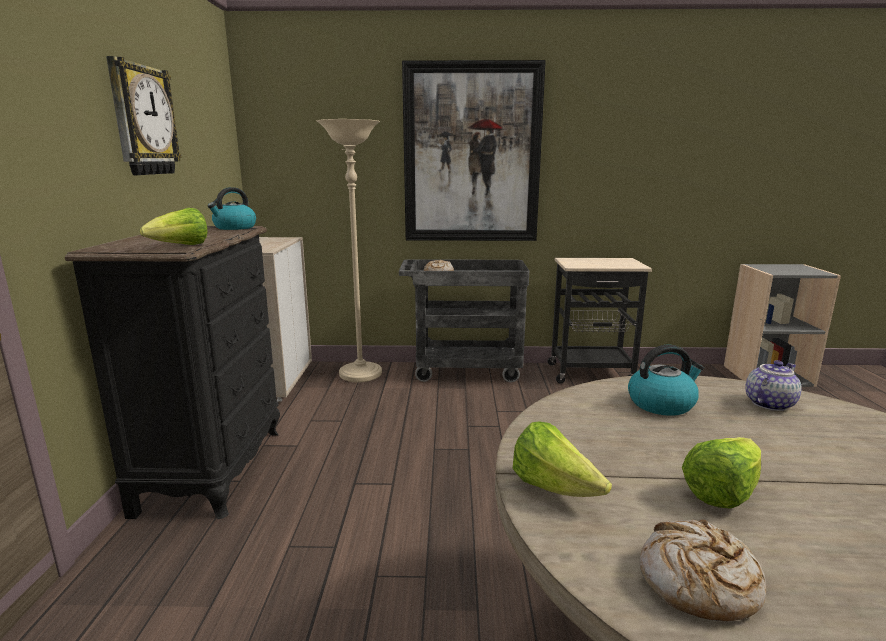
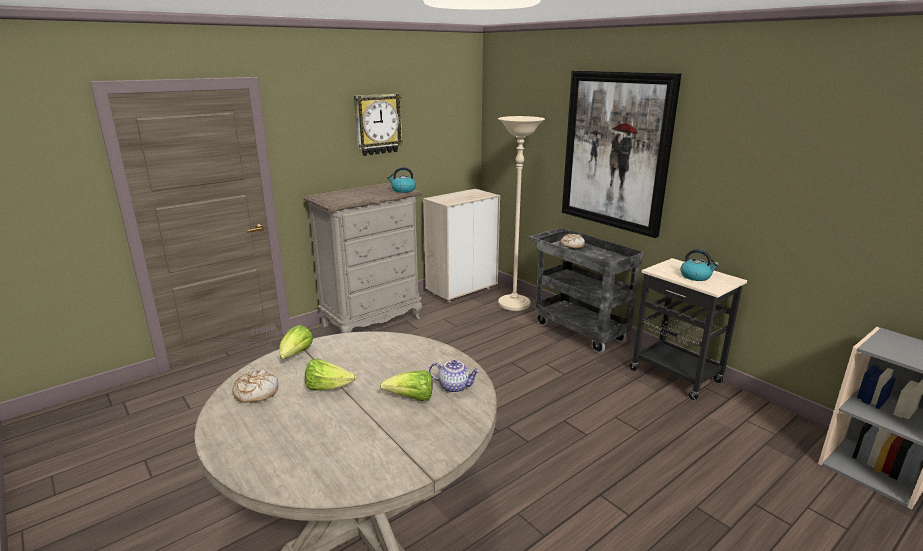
camera: 50 degrees right, 5 degrees up
(181, 246) = (341, 202): lettuce -> lettuce (411, 398)
(216, 469) = (373, 322): black dresser -> beige dresser
(661, 403) = (413, 359): kettle -> kettle (696, 276)

